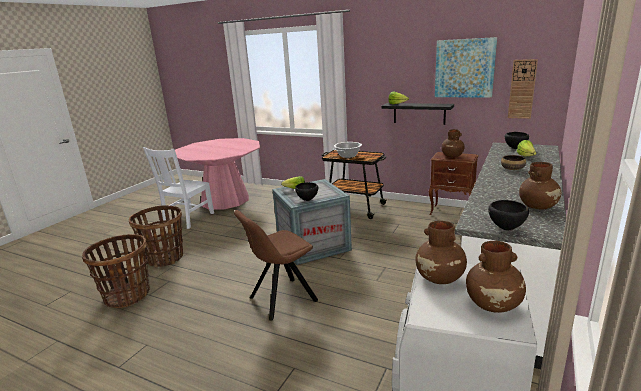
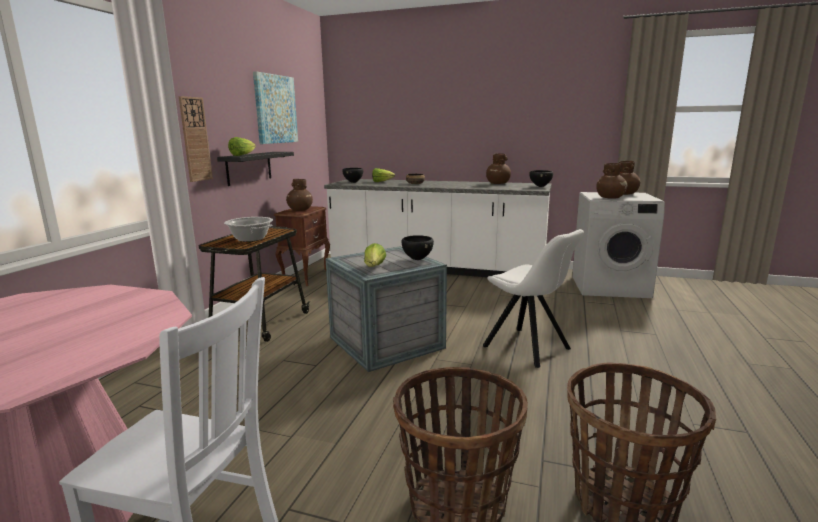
camera: 100 degrees left, 5 degrees down
(282, 299) = (527, 347): brown chair -> white chair
(522, 89) = (308, 133): wall clock -> wall clock (195, 139)

